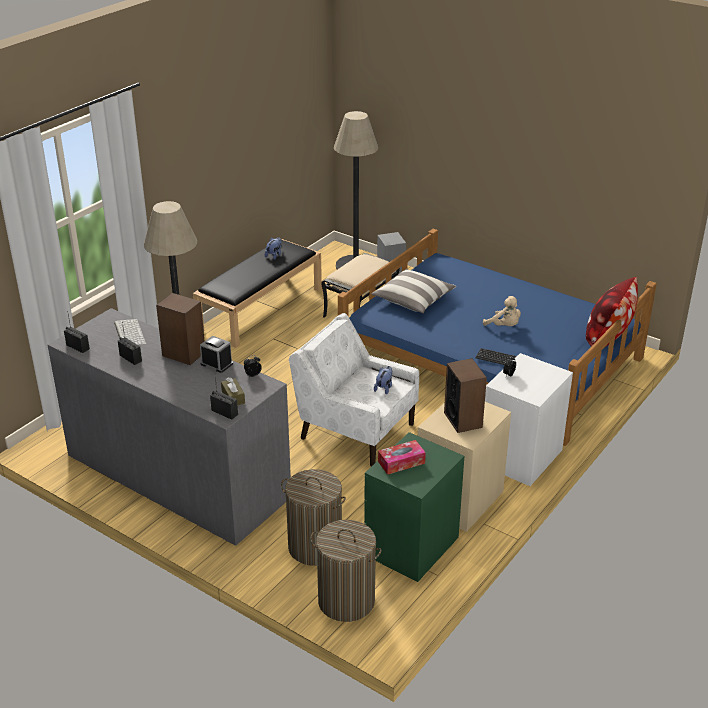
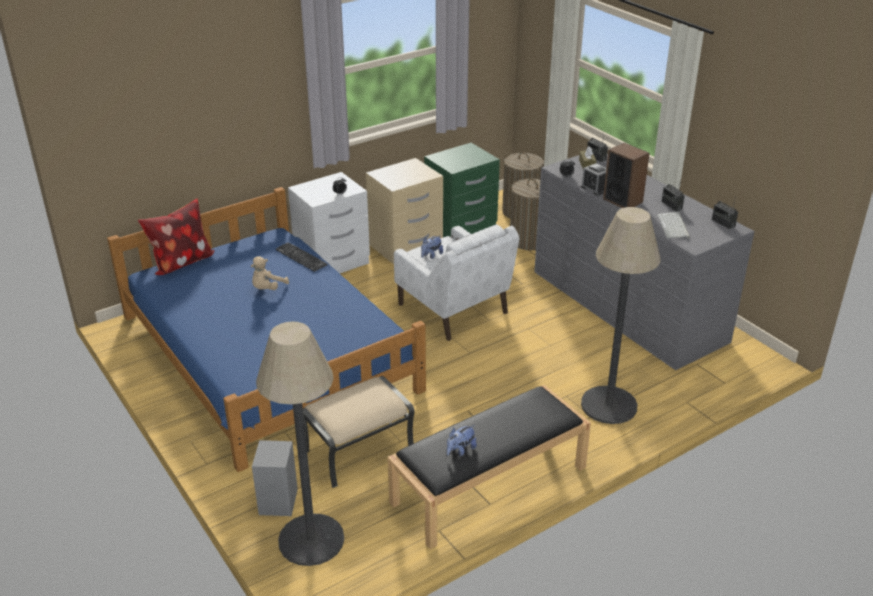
camera: 160 degrees left, 0 degrees up
(401, 462) = (470, 159): tissue box -> none
(413, 300) = (330, 338): pillow -> none
(463, 420) = (406, 173): speaker -> none
(504, 326) = (267, 289): beige plush toy -> beige plush toy turned 120 degrees counterclockwise

